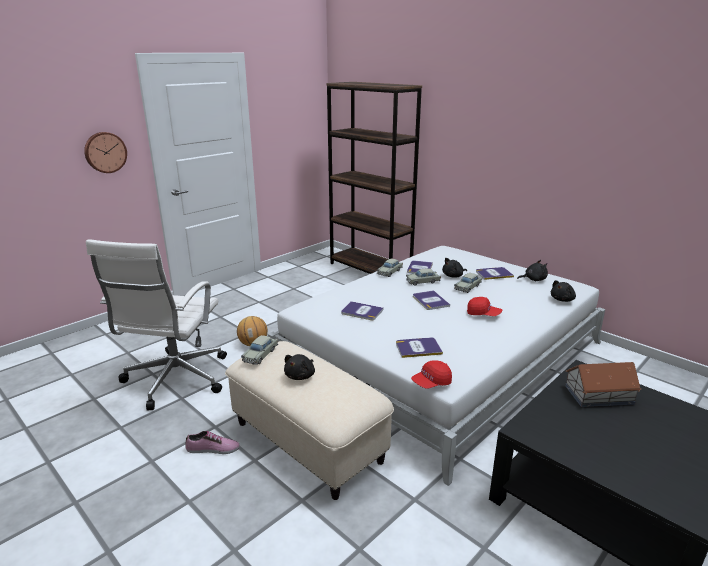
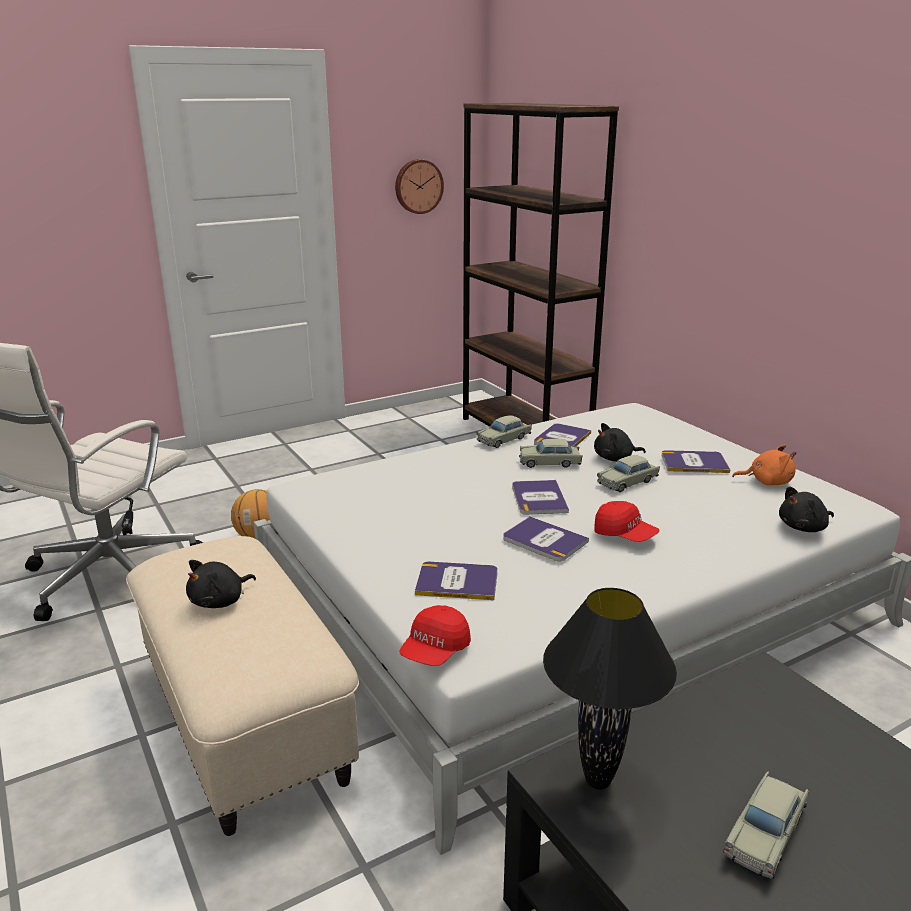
camera: 15 degrees right, 0 degrees up
(105, 152) = (74, 204): wall clock -> wall clock (418, 186)
(213, 449) = (91, 703): shoe -> none
(260, 354) = (185, 554): beige toy car -> beige toy car (765, 834)
(362, 311) = (404, 502): book -> book (544, 540)
(431, 382) = (435, 651): red cap -> red cap turned 45 degrees counterclockwise
(533, 279) = (767, 482): black plush toy -> orange plush toy
(541, 427) = (599, 780): none -> black table lamp
(600, 395) = (770, 734): toy house -> none

